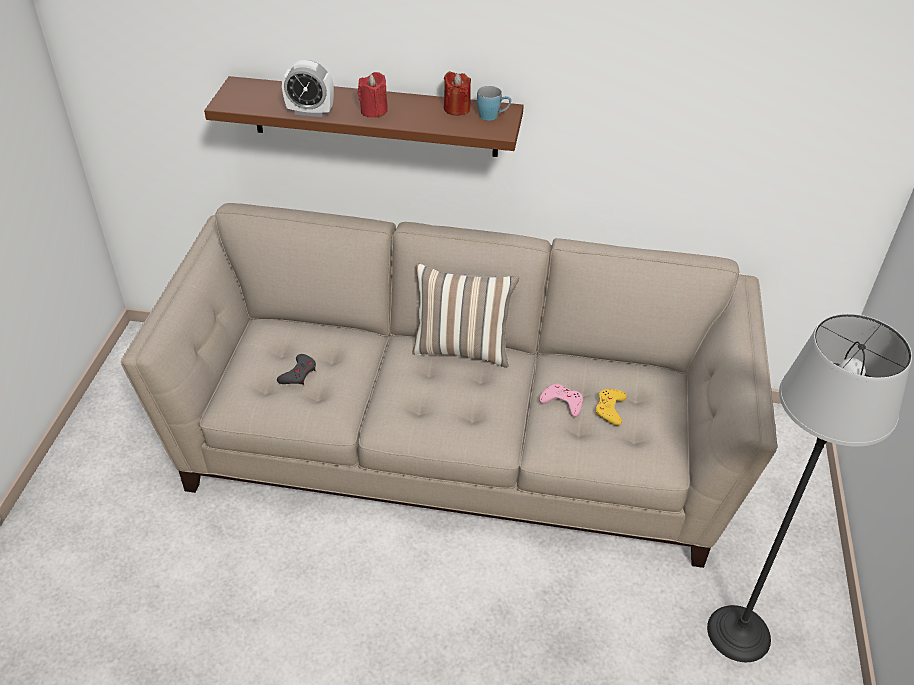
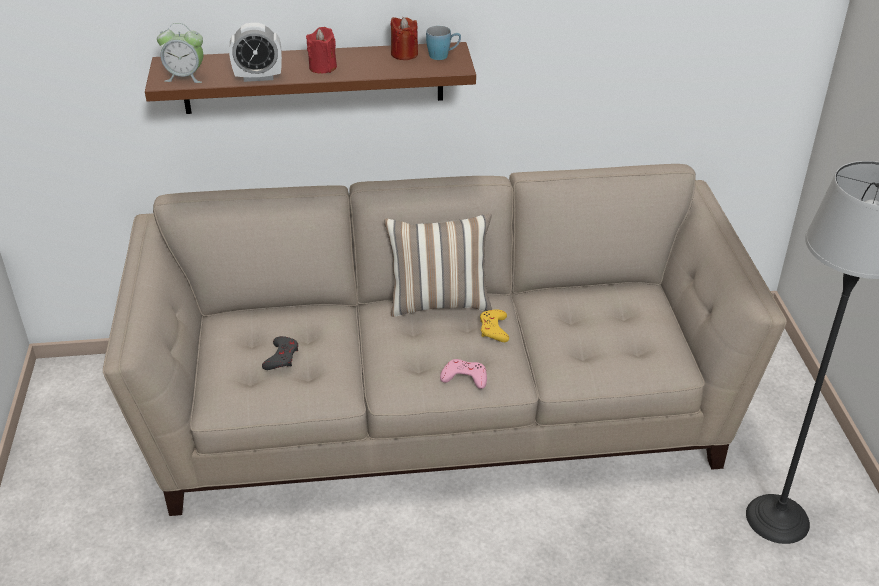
camera: 15 degrees left, 5 degrees down
(246, 101) = (185, 77): none -> alarm clock
(562, 402) = (558, 331): pink game controller -> pink game controller (464, 377)
(610, 409) = (606, 328): yellow game controller -> yellow game controller (494, 329)

